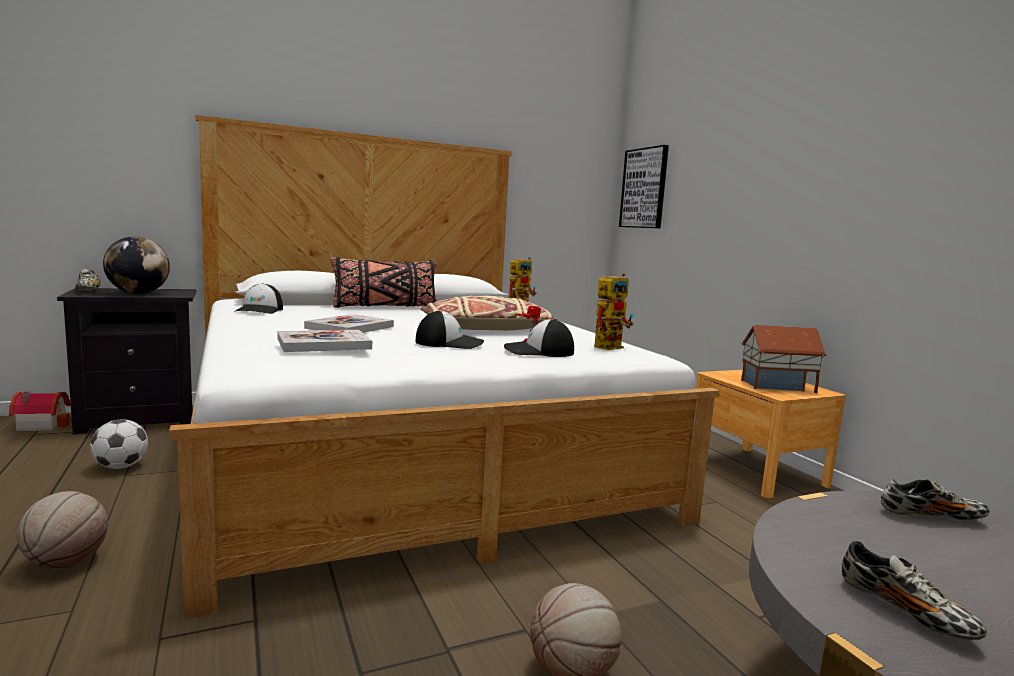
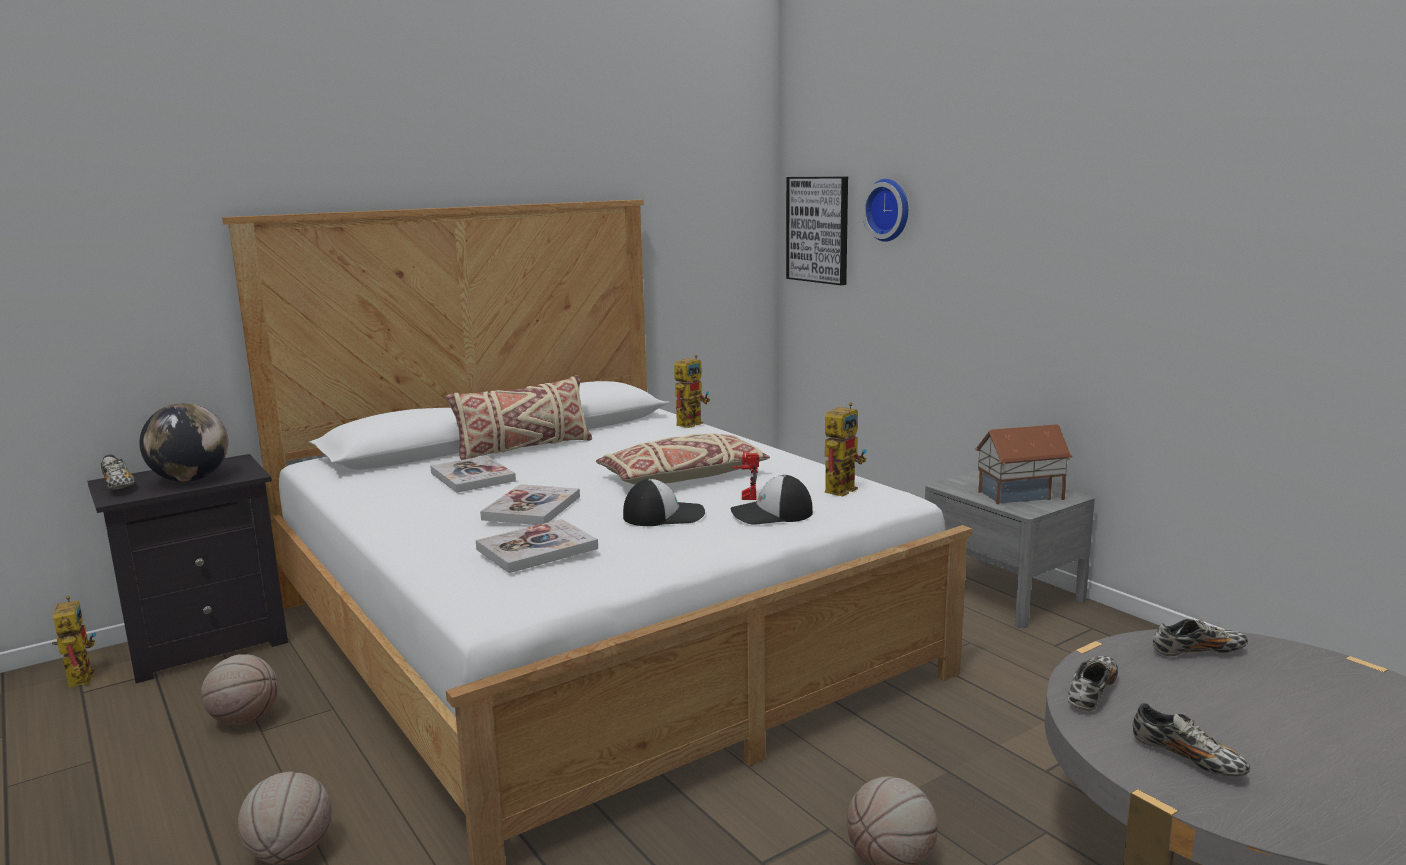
camera: 10 degrees left, 5 degrees up
(42, 425) = (78, 676): toy house -> toy robot
(121, 467) = (245, 720): football -> basketball
(260, 310) = (377, 485): cap -> none
(330, 313) = (472, 477): none -> book
(385, 307) = (523, 449): black pillow -> beige pillow
(696, 167) = (889, 210): none -> wall clock
(755, 471) = (1001, 592): brown nightstand -> grey nightstand
(804, 532) = (1092, 693): none -> shoe

